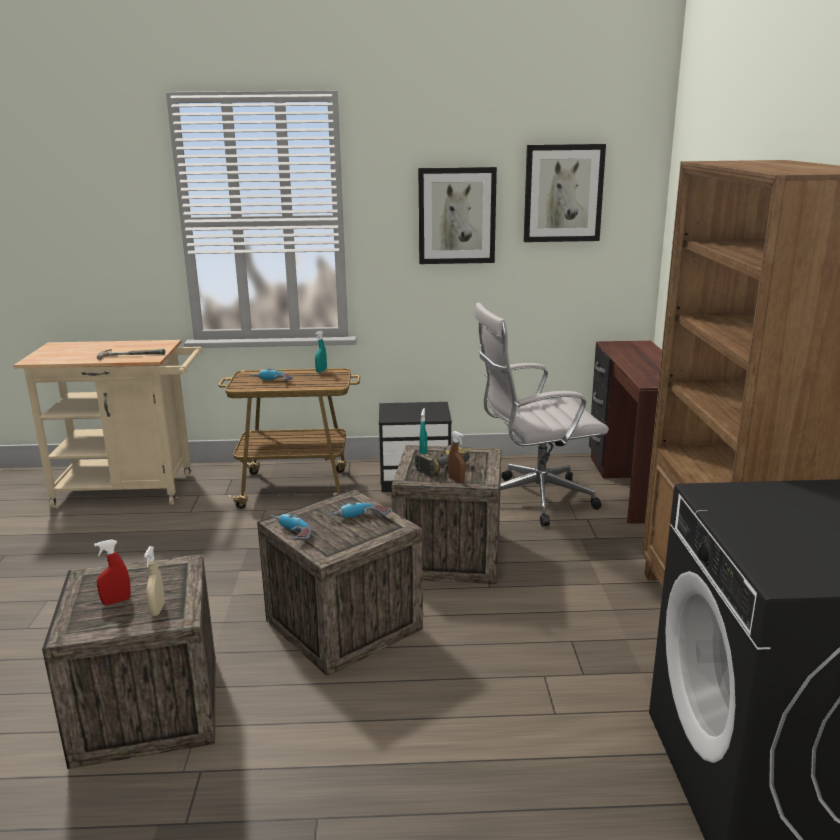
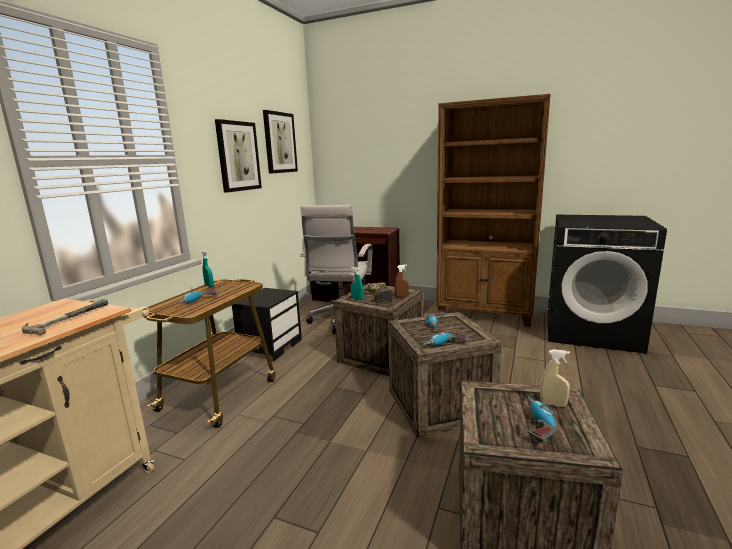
camera: 65 degrees left, 5 degrees down
(116, 601) = (535, 424): red spray bottle -> power drill

